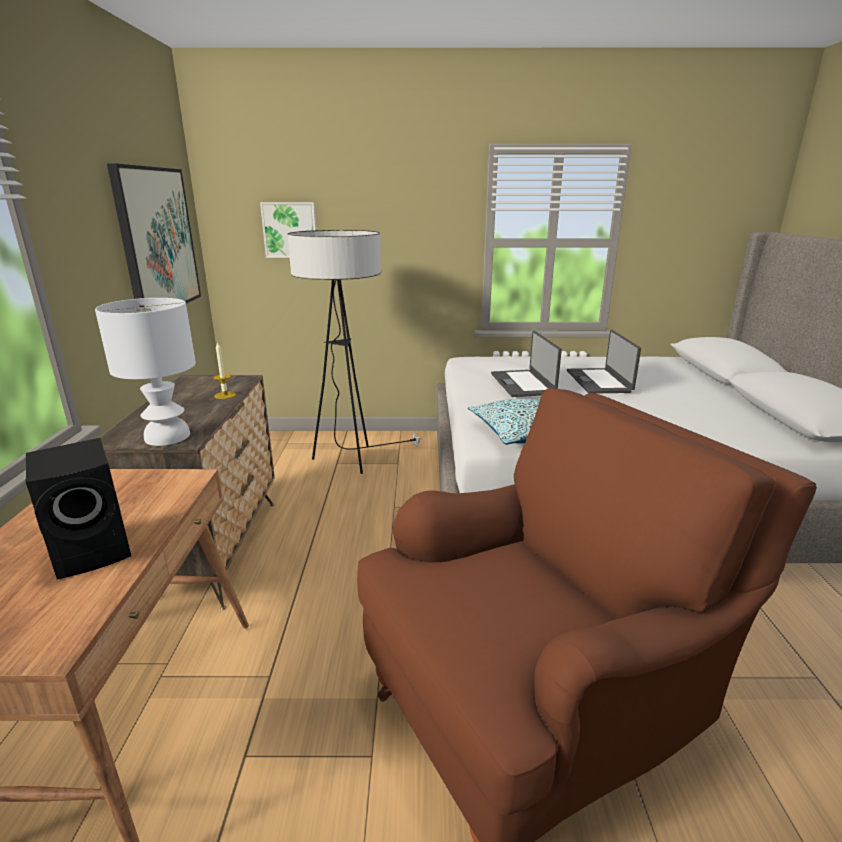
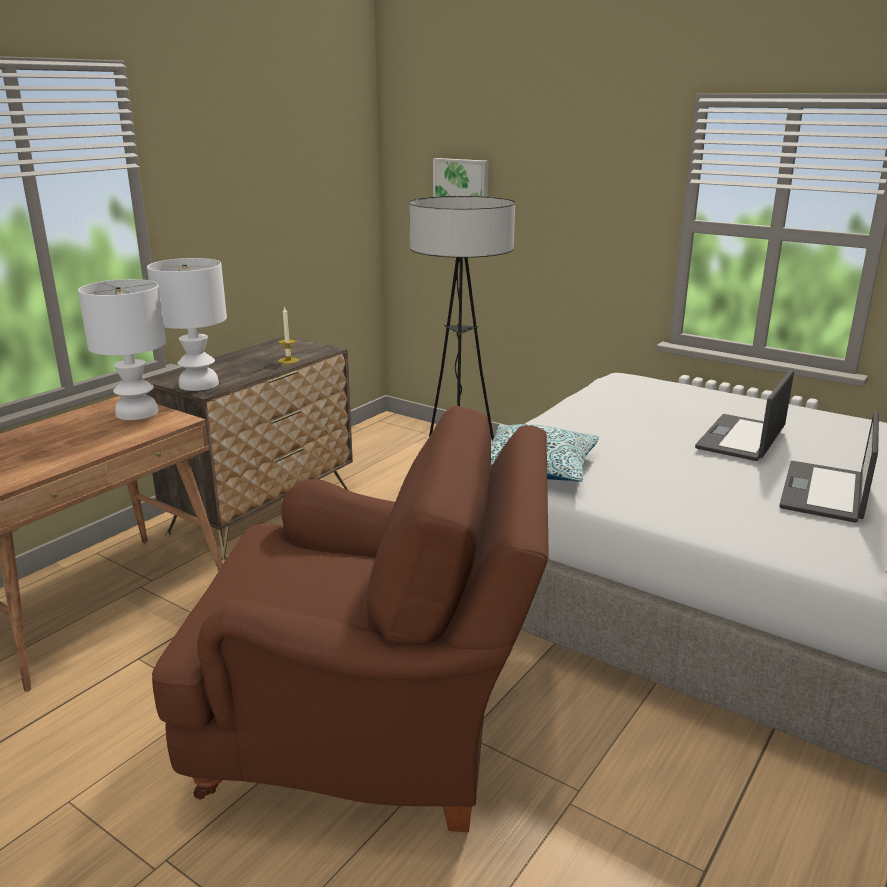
camera: 35 degrees right, 0 degrees up
(95, 549) = (68, 448): black speaker -> none
(125, 483) = (138, 412): none -> white table lamp
(157, 240) = (305, 197): picture -> none
(523, 384) = (630, 418): laptop -> laptop (825, 492)

